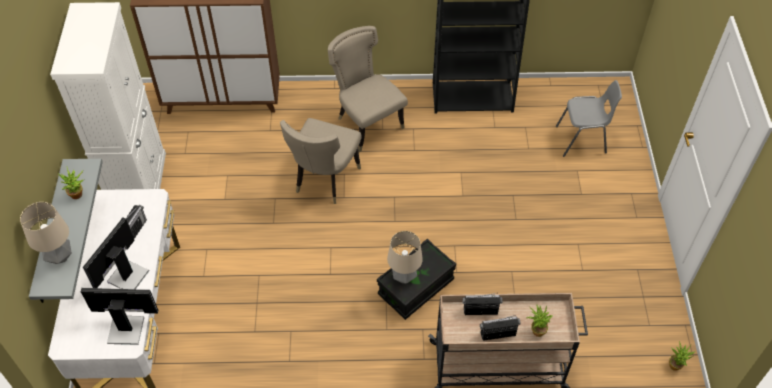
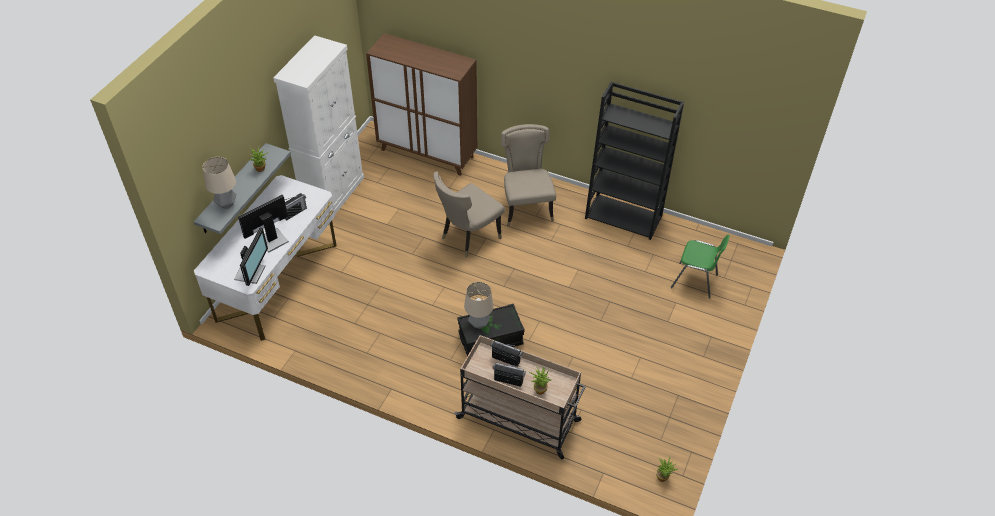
camera: 25 degrees right, 5 degrees down
(125, 328) = (251, 273): monitor -> monitor turned 75 degrees clockwise
(582, 140) = (695, 281): grey chair -> green chair

